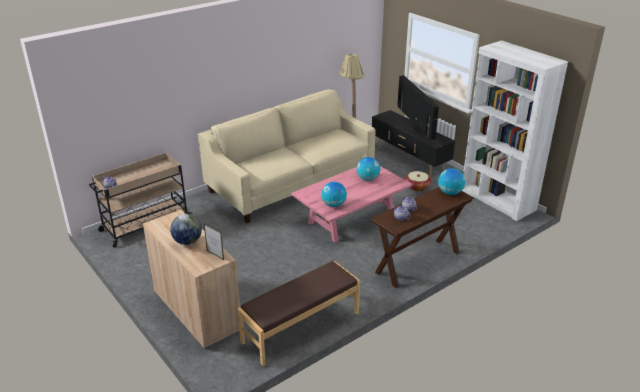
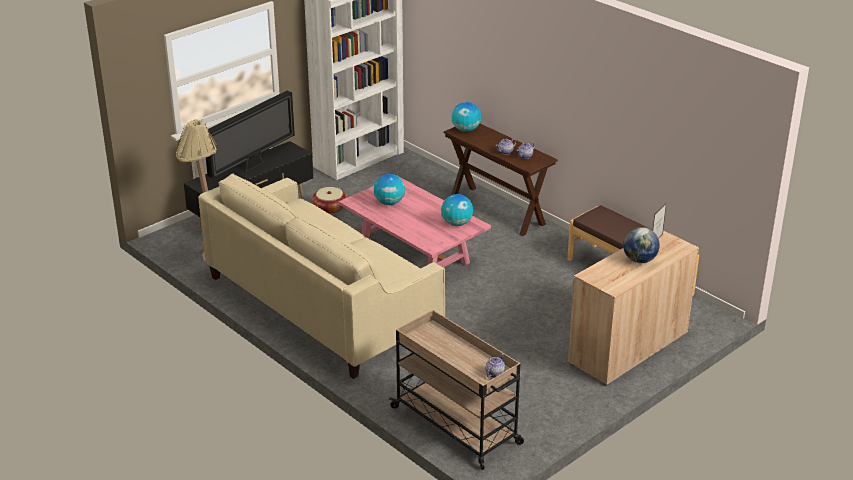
camera: 95 degrees left, 0 degrees up
(415, 129) = (253, 165): television -> television turned 150 degrees clockwise

